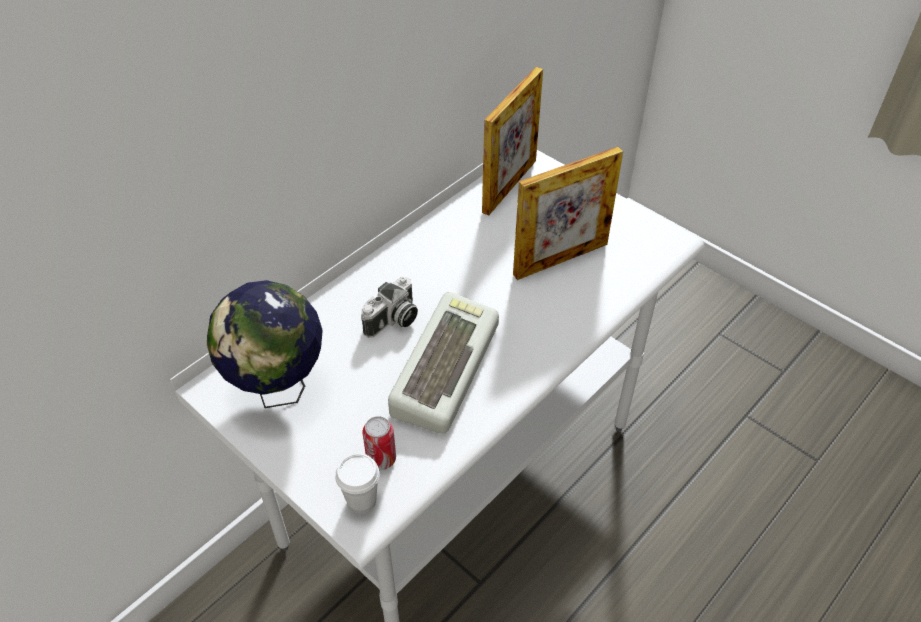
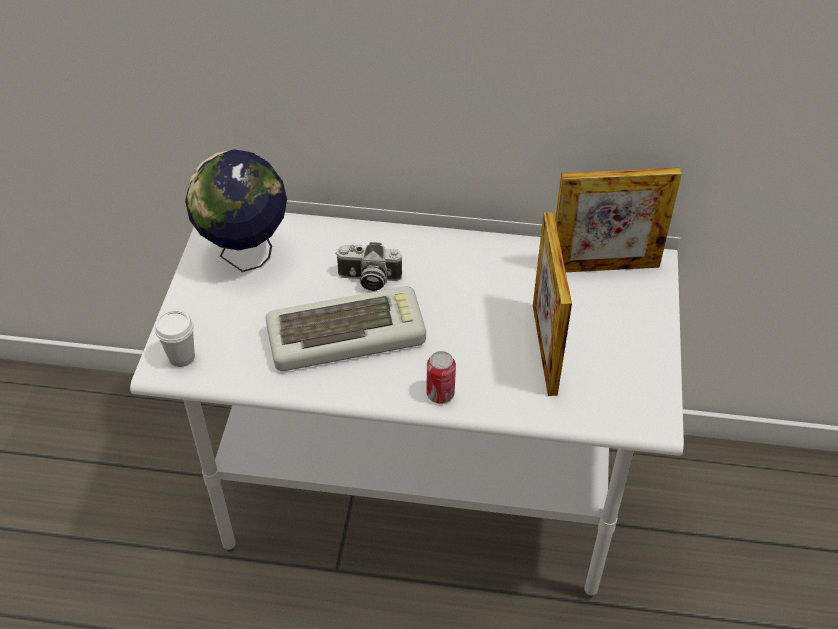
camera: 55 degrees right, 0 degrees up
(381, 459) = (227, 347): can -> can (440, 394)
(560, 259) = (544, 349): picture frame -> picture frame turned 60 degrees clockwise

